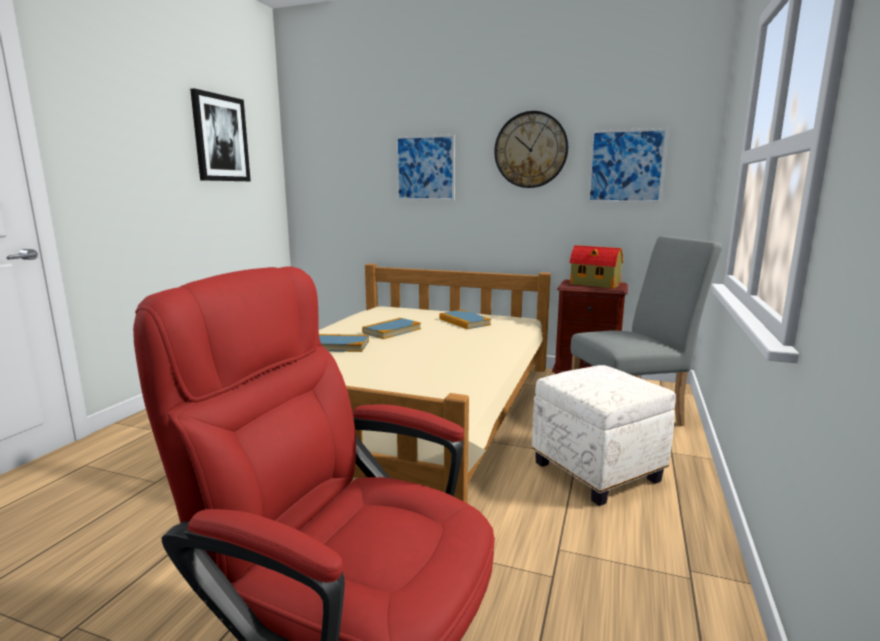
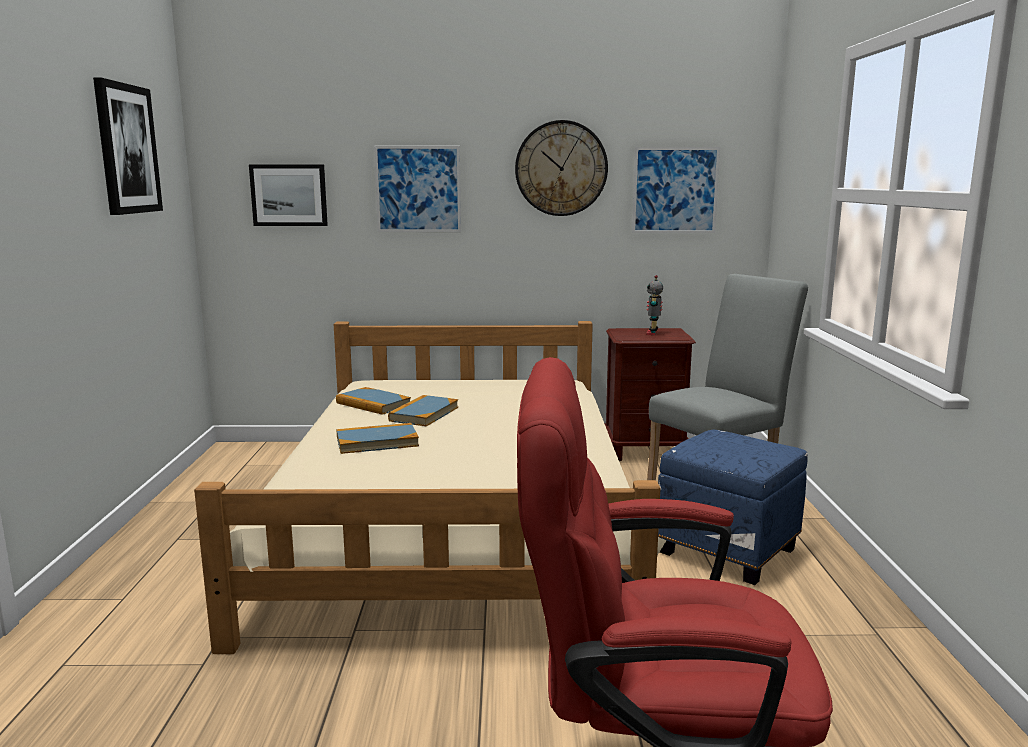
camera: 20 degrees left, 0 degrees up
(341, 173) = (289, 195): none -> picture
(464, 322) = (502, 393): book -> book (373, 404)
(595, 285) = (653, 333): toy house -> toy robot
(598, 472) = (729, 551): white ottoman -> blue ottoman

